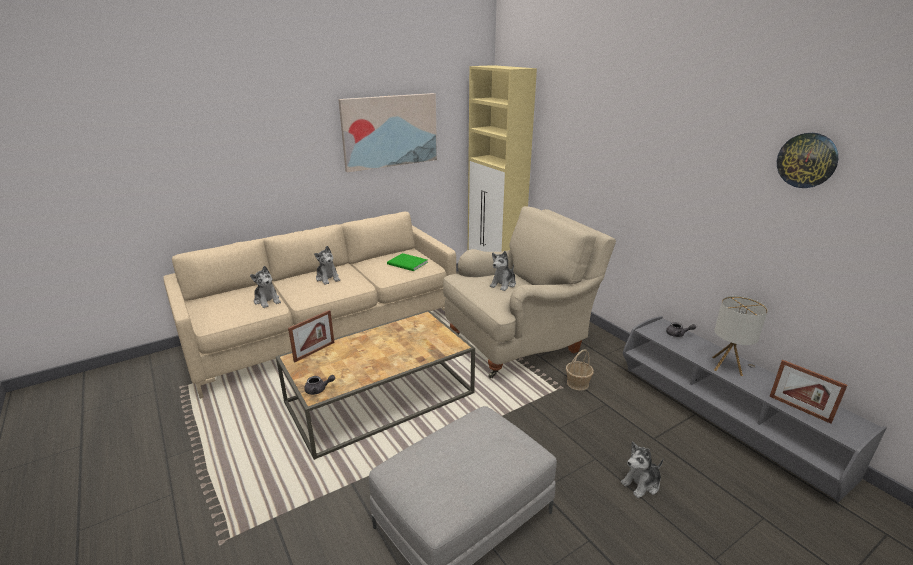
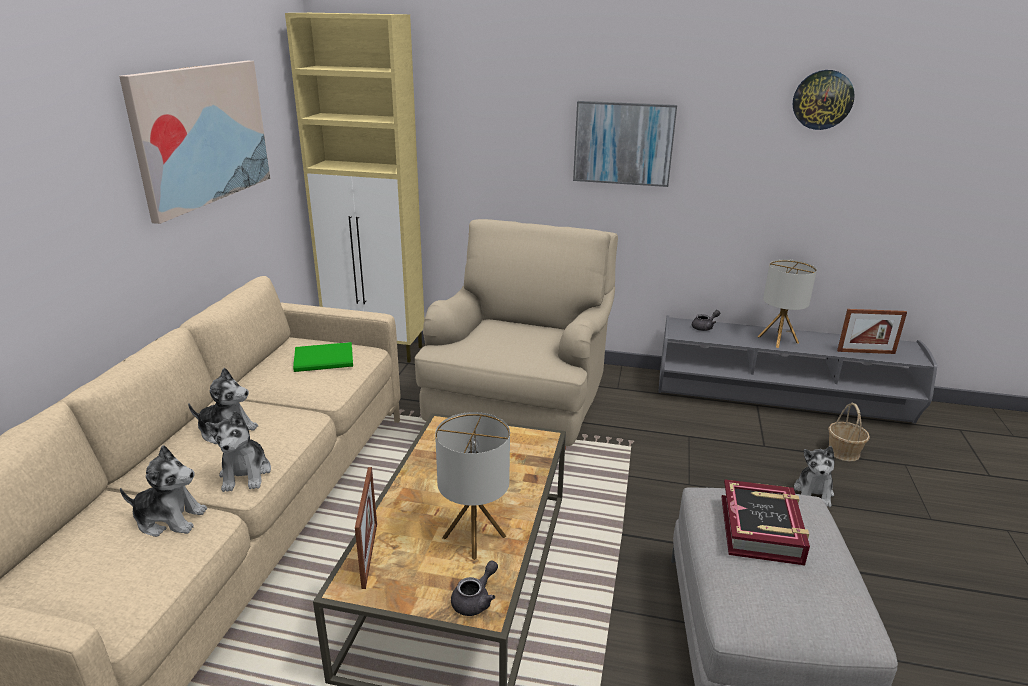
camera: 45 degrees left, 0 degrees up
(357, 368) = (474, 537): none -> table lamp
(473, 443) = (761, 529): none -> book
(503, 284) = (511, 336): plush toy -> plush toy (245, 474)
(578, 383) = (638, 429): basket -> basket (843, 452)
(646, 172) = (623, 143): none -> picture

